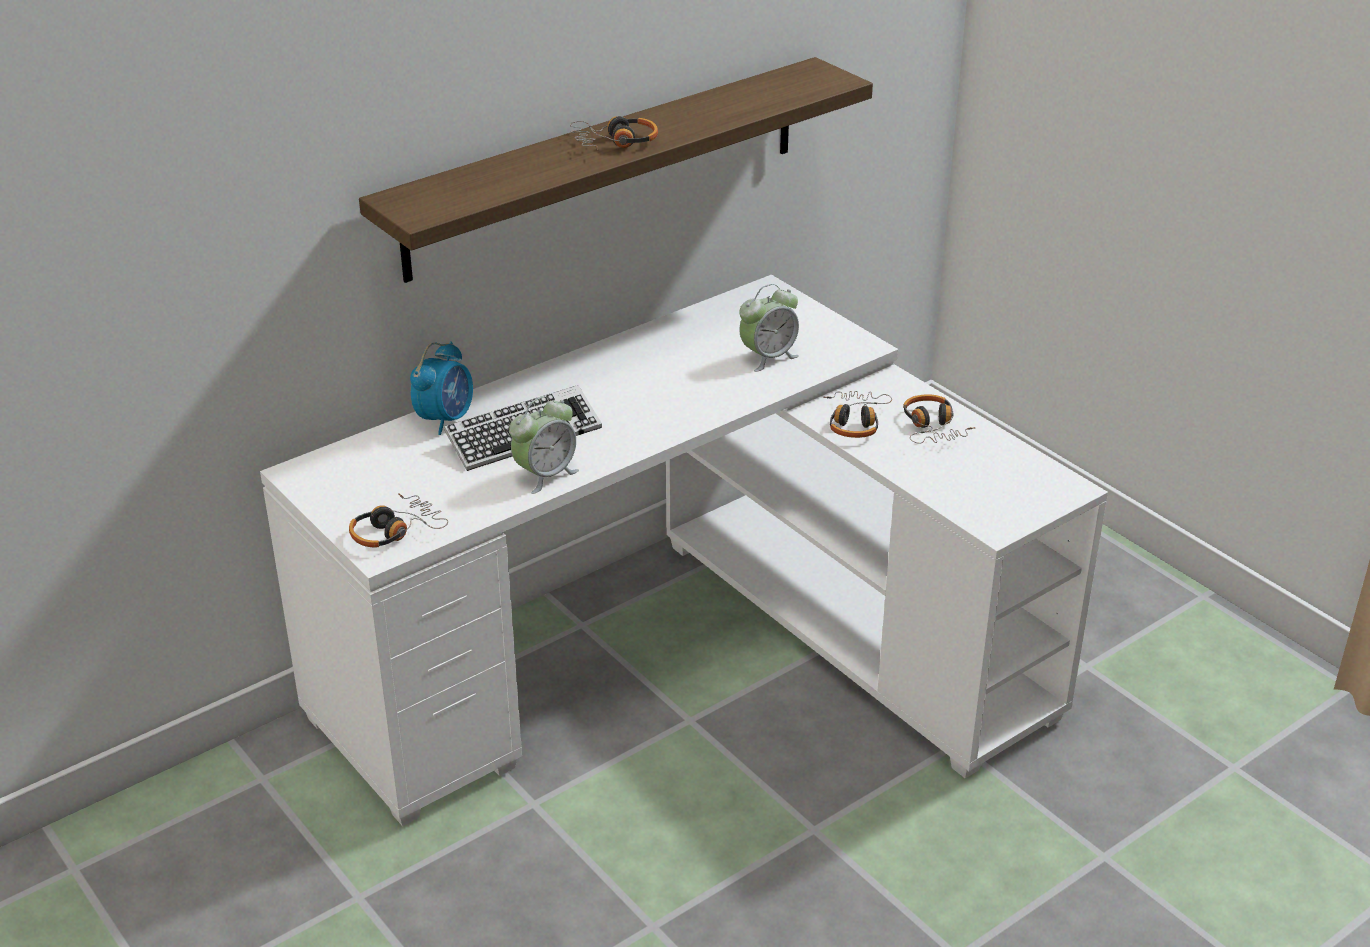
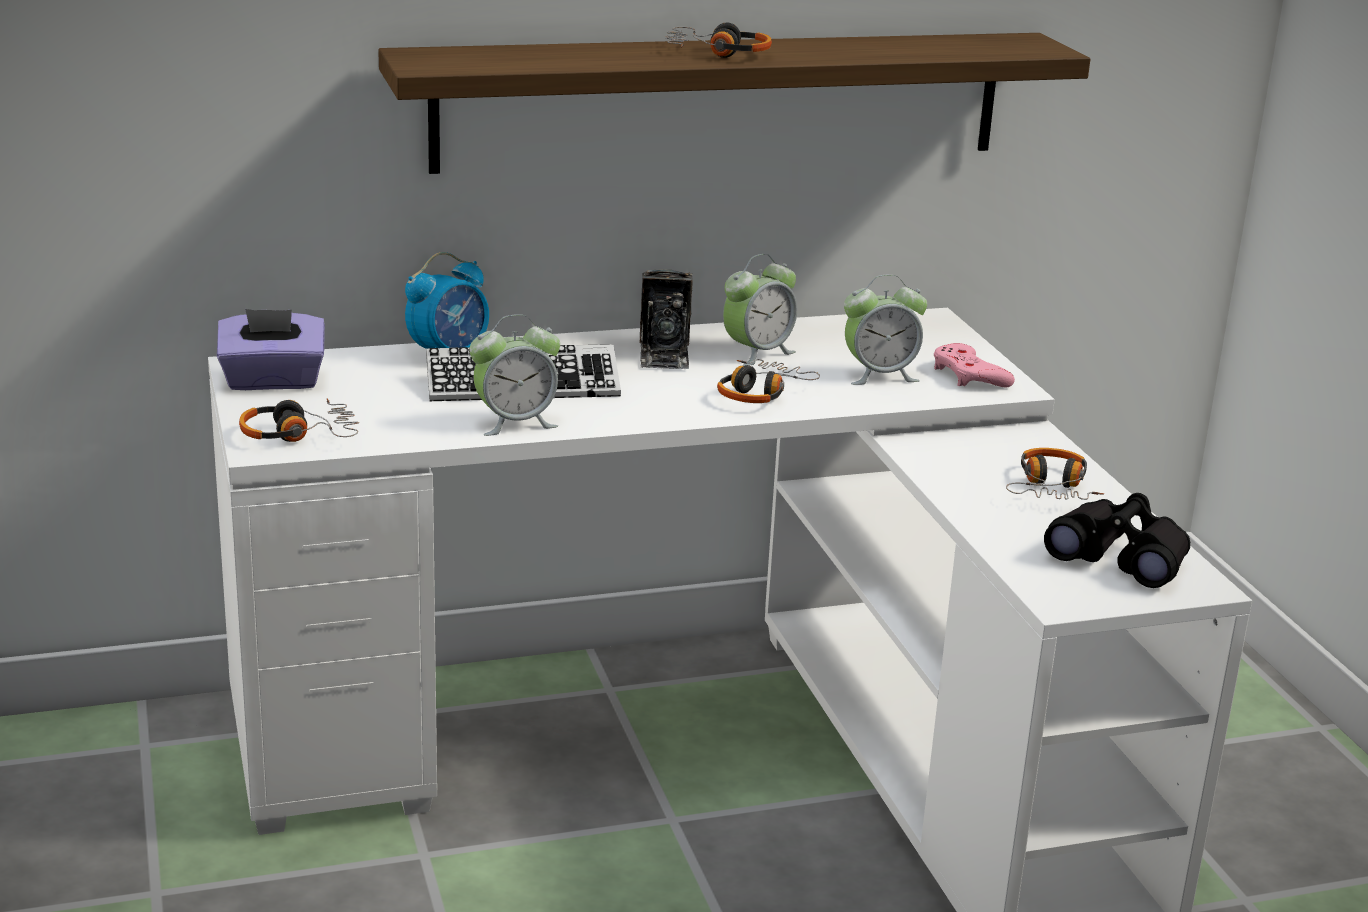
camera: 20 degrees right, 10 degrees down
(332, 483) = (273, 381): none -> purple tissue box
(602, 375) = (664, 353): none -> camera
(669, 357) = (757, 353): none -> alarm clock
(828, 341) = (969, 375): none -> pink game controller
(855, 421) = (953, 462): headphones -> headphones (760, 393)
(1010, 479) = (1120, 558): none -> black binoculars

